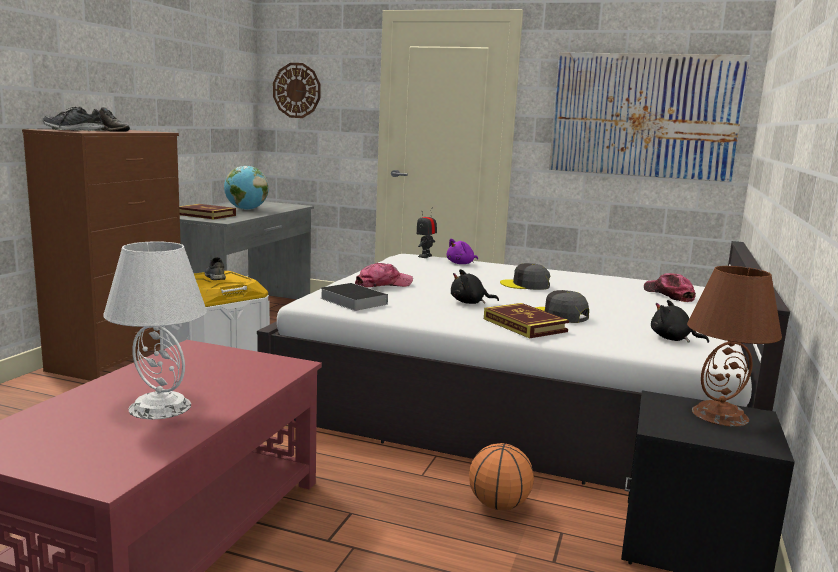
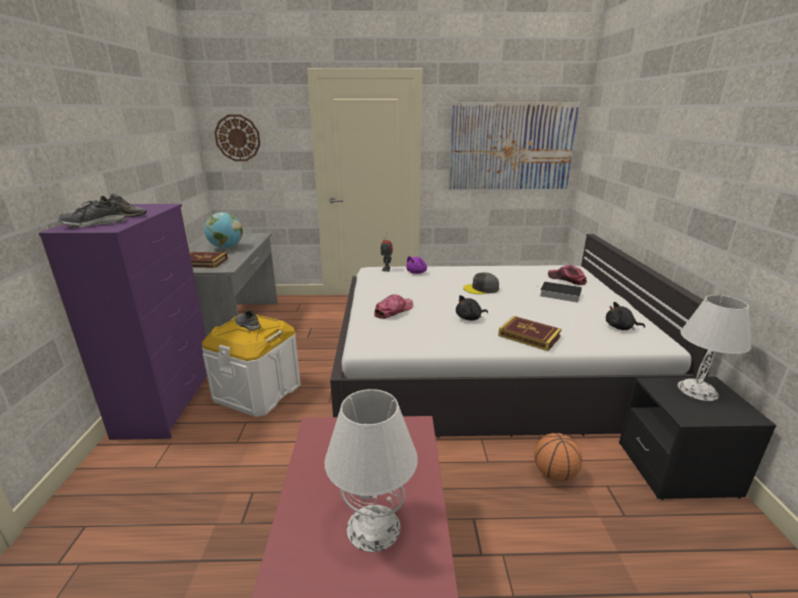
camera: 20 degrees left, 10 degrees up
(120, 356) = (168, 402): brown dresser -> purple dresser
(351, 301) = (392, 337): book -> book (558, 294)
(559, 315) = (536, 319): grey cap -> none
(720, 415) = (698, 390): brown table lamp -> white table lamp

